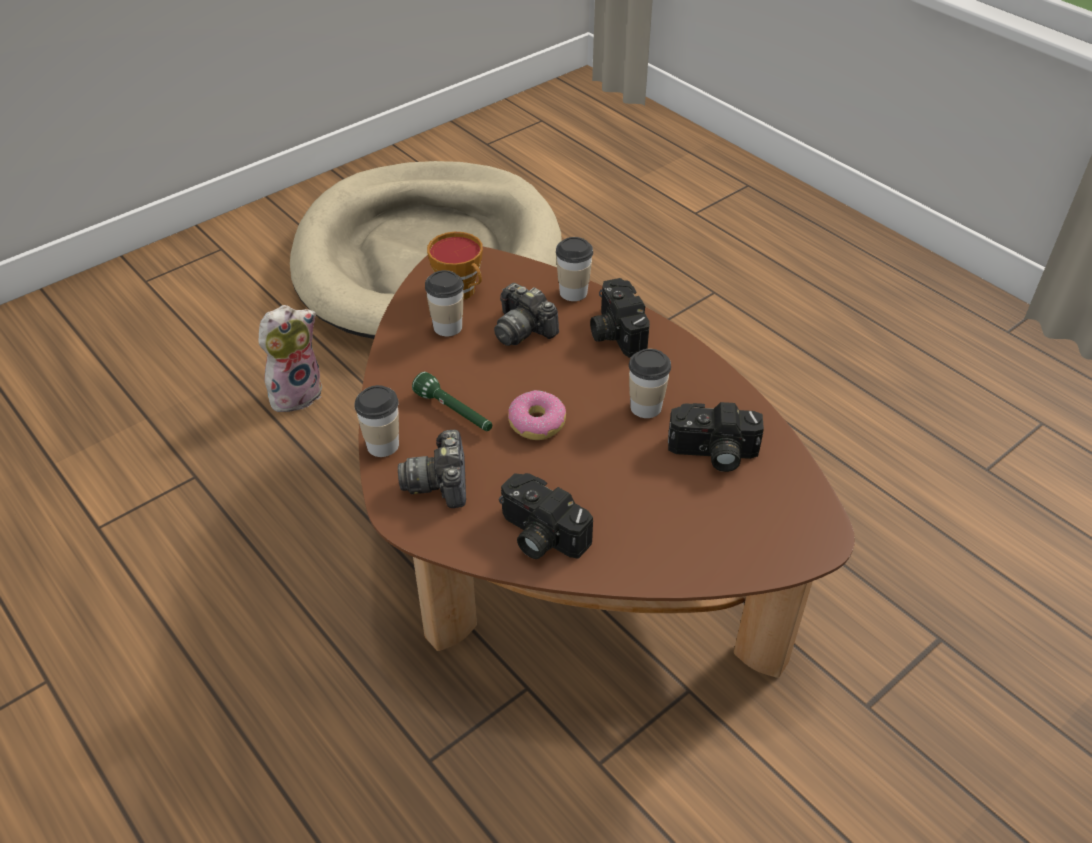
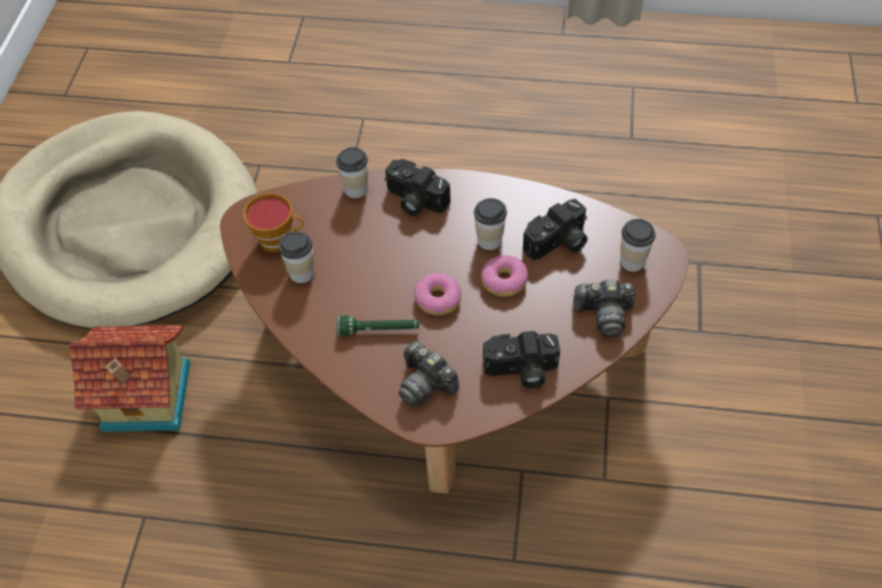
camera: 40 degrees left, 10 degrees up
(296, 393) = (147, 399): plush toy -> toy house
(383, 445) = (360, 387): cup -> cup (632, 261)
(523, 329) = (354, 239): camera -> camera (604, 314)
(618, 449) = (504, 280): none -> donut

